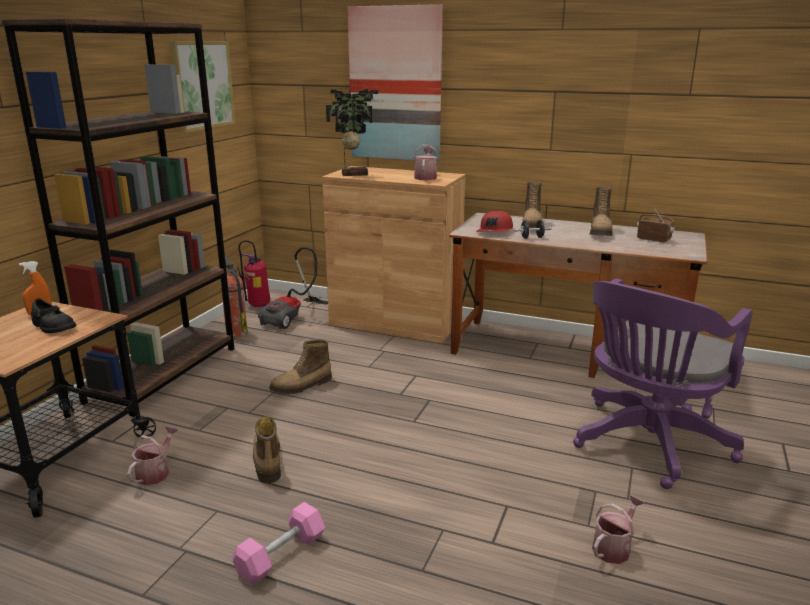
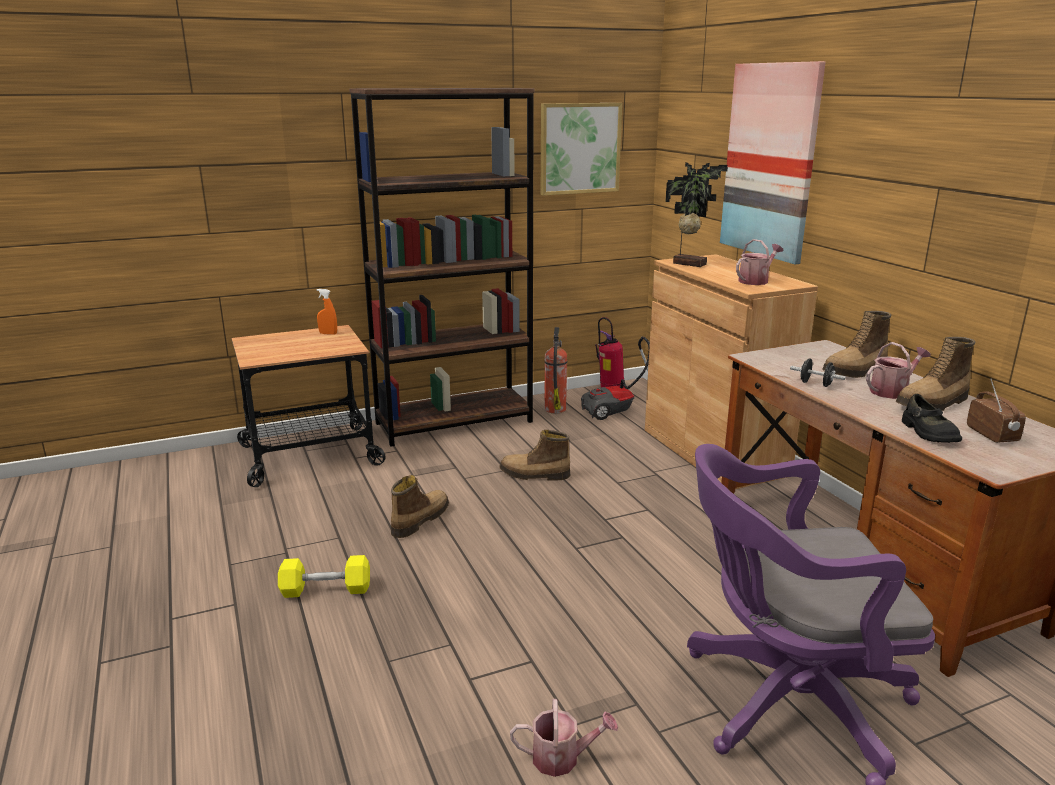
camera: 45 degrees right, 0 degrees up
(53, 327) = (316, 345): black shoe -> black shoe (928, 433)
(156, 472) = (346, 492): watering can -> watering can (892, 391)
(281, 555) = (326, 590): pink dumbbell -> yellow dumbbell
(495, 231) = (789, 365): red cap -> none

